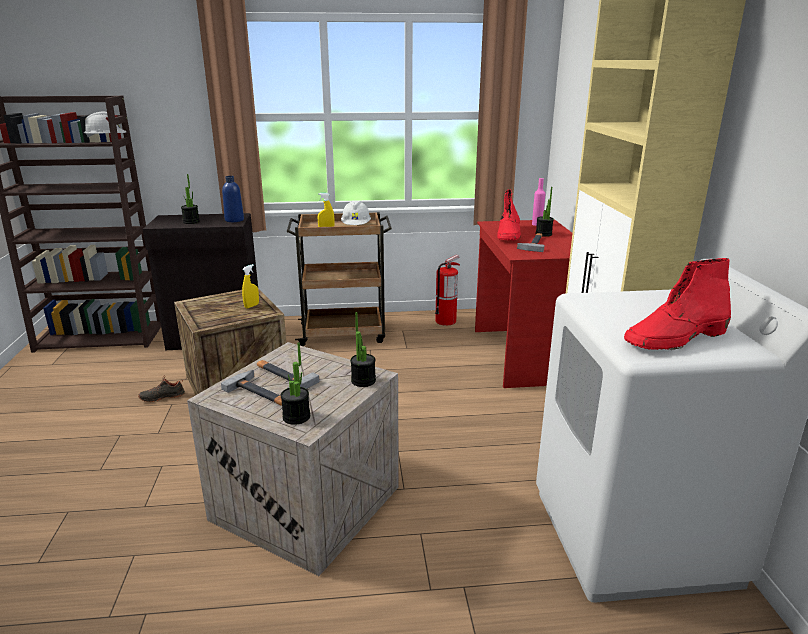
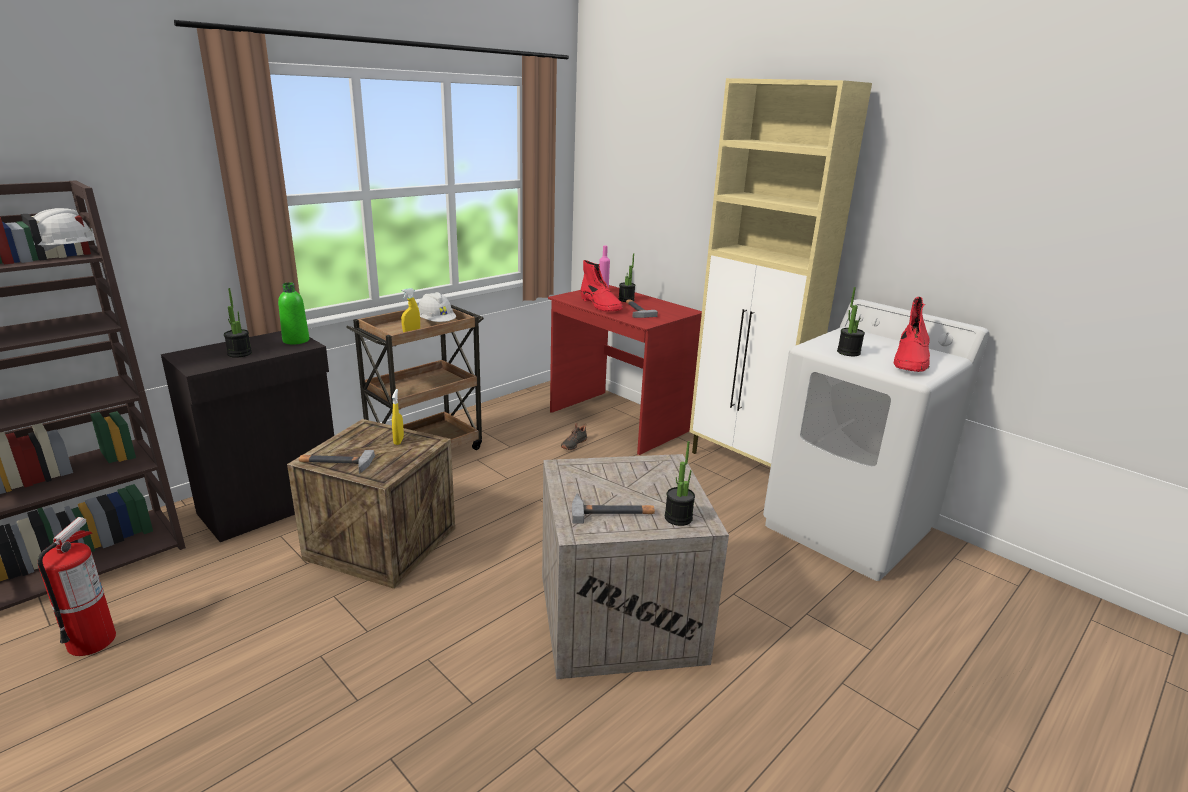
camera: 40 degrees left, 0 degrees up
(162, 396) = (307, 593): black shoe -> black shoe (573, 444)
(234, 220) = (296, 340): blue bottle -> green bottle
(281, 377) = (602, 492): hammer -> hammer (335, 463)
(363, 381) = (671, 469): potted plant -> potted plant (848, 352)
(446, 321) = (510, 409): fire extinguisher -> fire extinguisher (92, 641)

